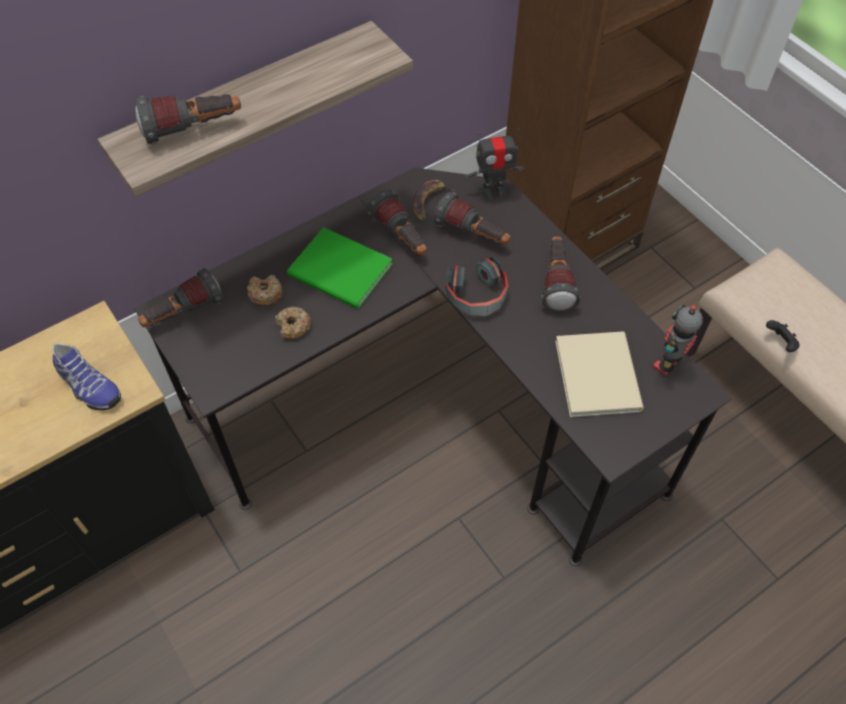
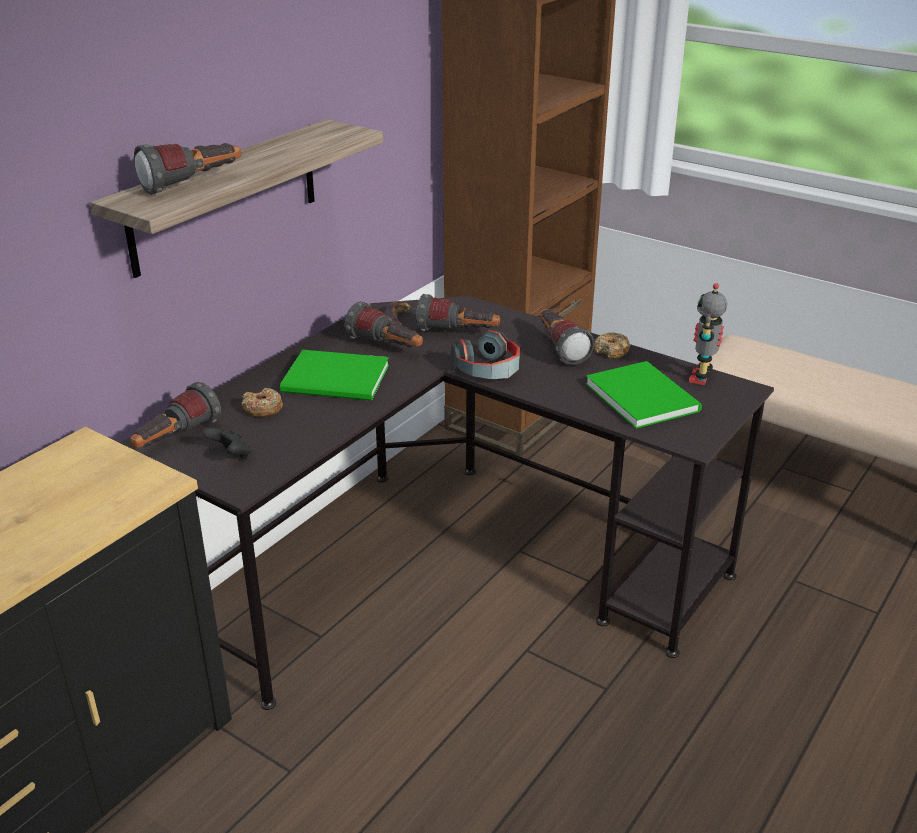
camera: 20 degrees left, 25 degrees down
(88, 387) = (99, 491): shoe -> none
(293, 326) = (308, 425): donut -> donut (611, 351)
(493, 190) = (458, 304): toy robot -> none
(599, 373) = (642, 395): beige book -> green book
(780, 343) = (775, 387): black game controller -> black game controller (231, 456)

